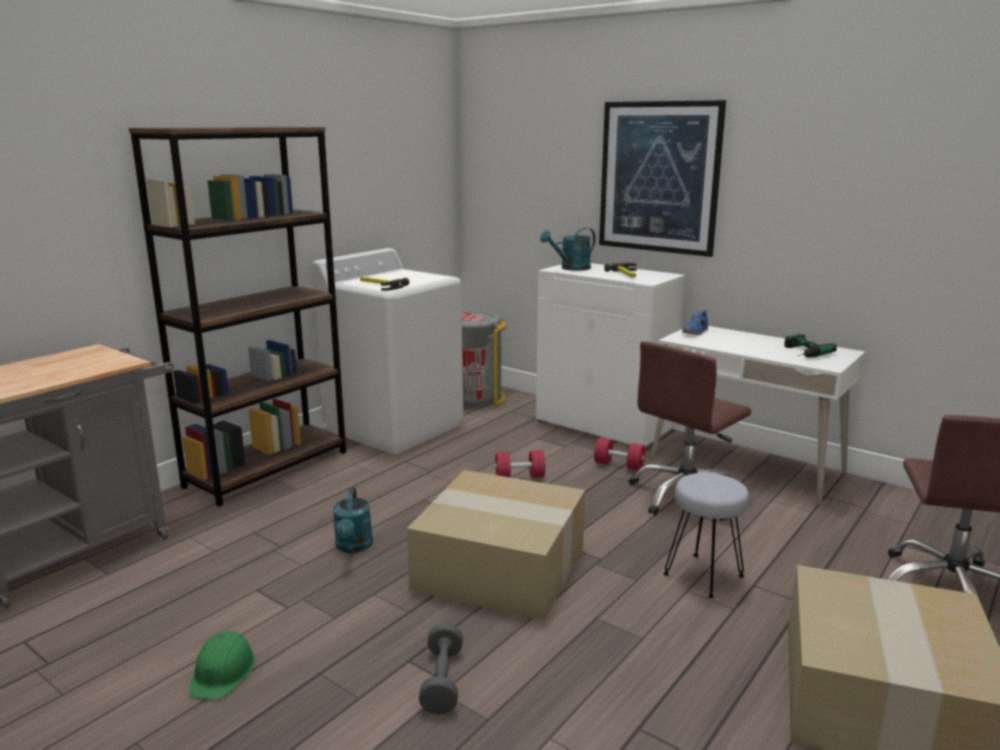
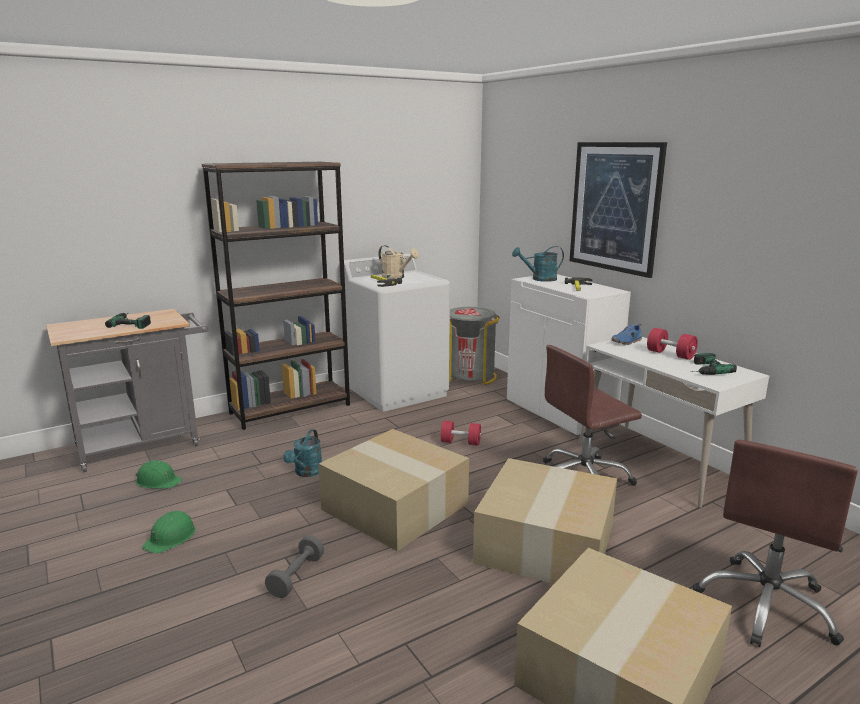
camera: 20 degrees right, 0 degrees up
(57, 369) = (133, 322): none -> power drill
(142, 598) = (158, 481): none -> green hard hat
(391, 279) = (396, 277): none -> beige watering can
(619, 465) = (547, 446): red dumbbell -> red dumbbell (670, 354)
(704, 576) = (547, 545): grey stool -> cardboard box

